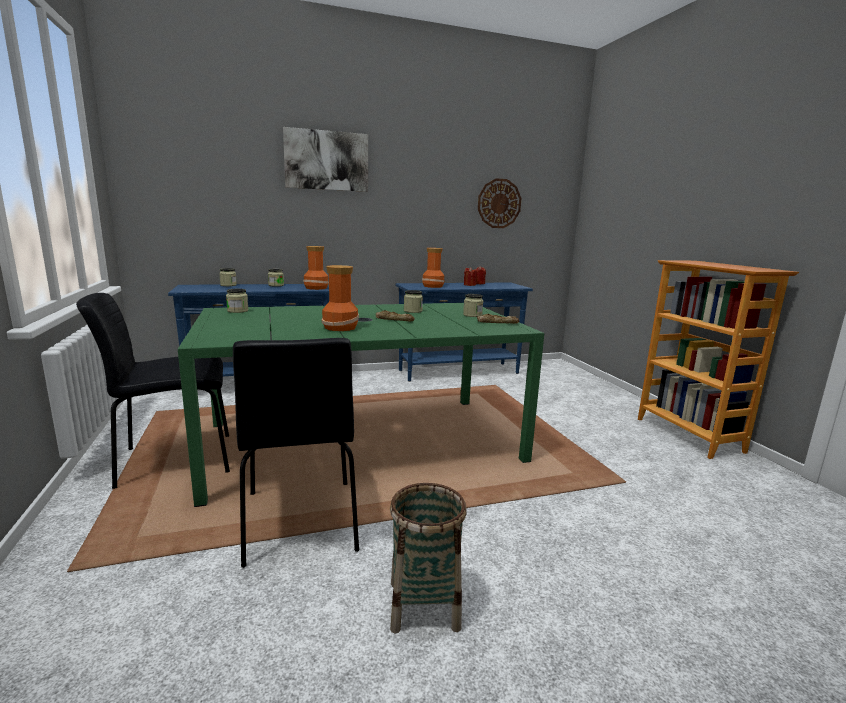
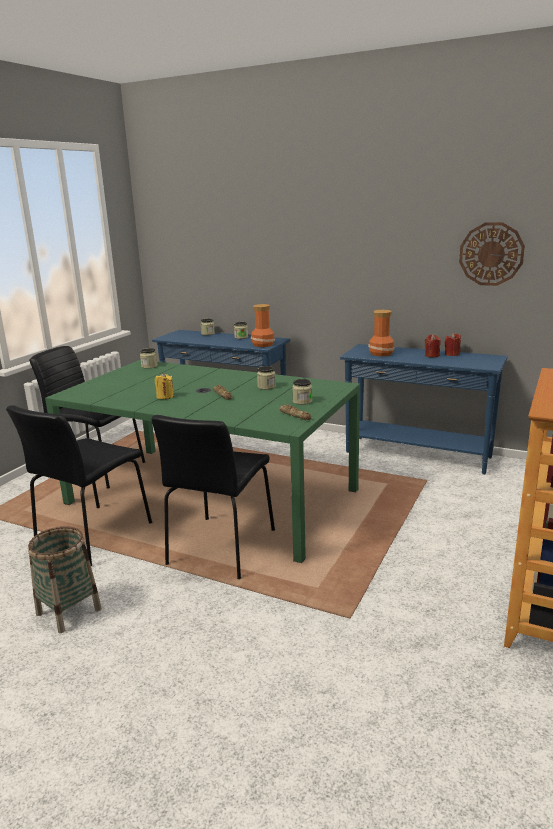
camera: 45 degrees right, 5 degrees up
(326, 160) = (290, 217): picture -> none
(341, 327) = (165, 396): vase -> yellow candle
(453, 478) = (220, 549): none -> black chair

